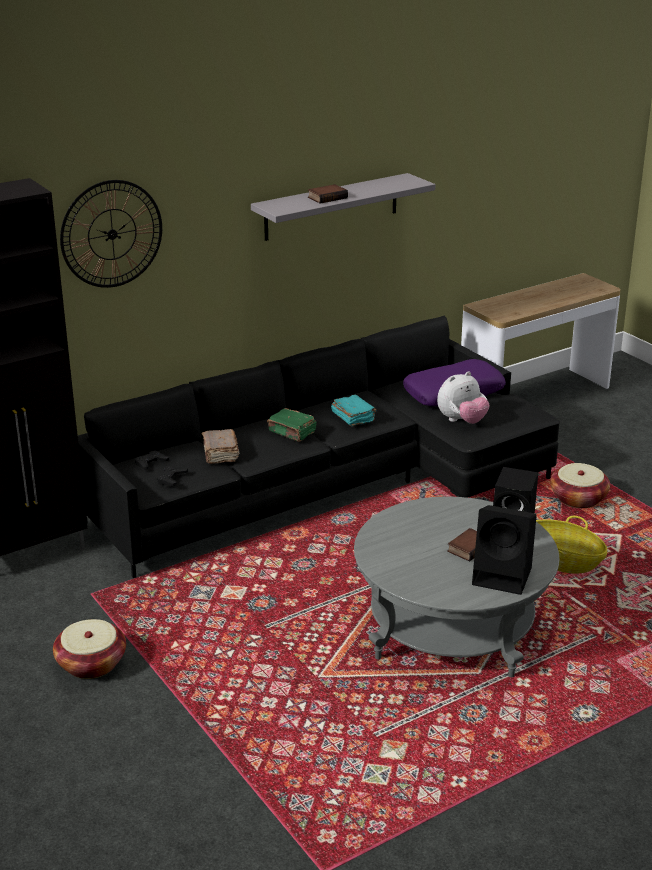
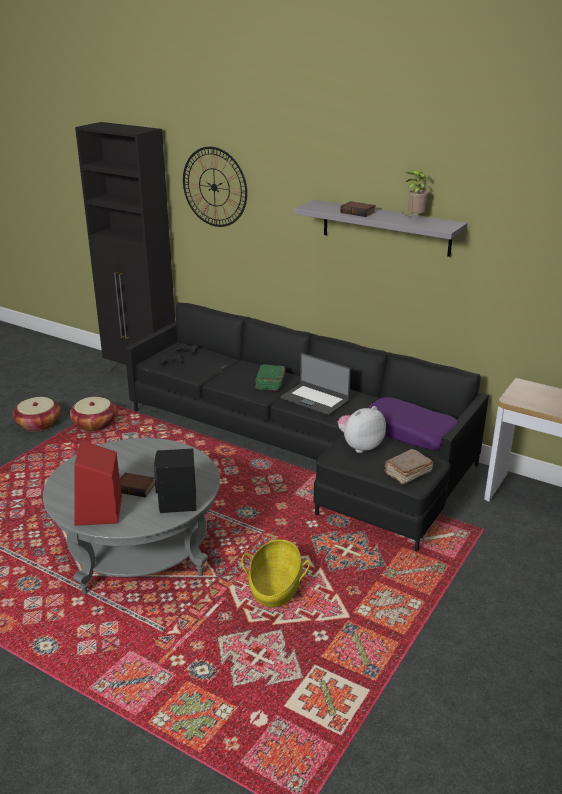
camera: 65 degrees right, 0 degrees up
(220, 454) = (218, 368): brown book -> brown book (407, 473)
(353, 417) = (315, 399): turquoise book -> laptop
(373, 184) = (415, 218): none -> potted plant
(461, 421) = (360, 446): plush toy -> plush toy turned 120 degrees clockwise
(503, 576) = (99, 512): black speaker -> red speaker
(578, 498) = (396, 577): basket -> basket (94, 424)

